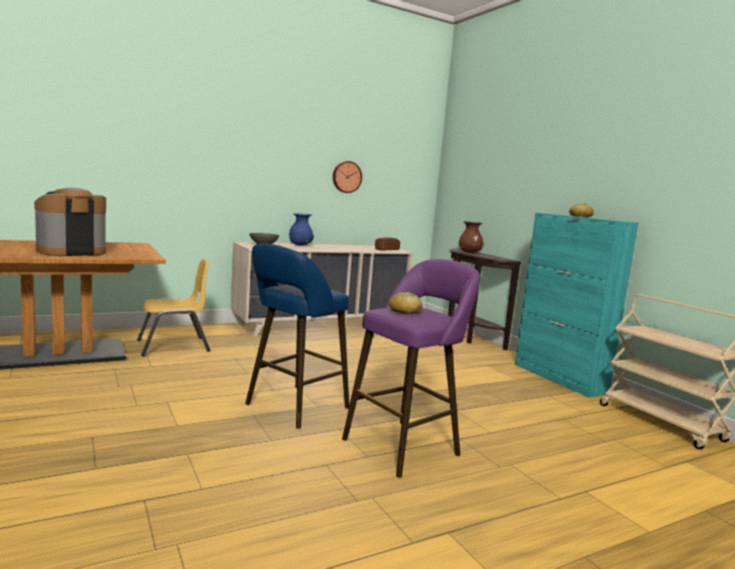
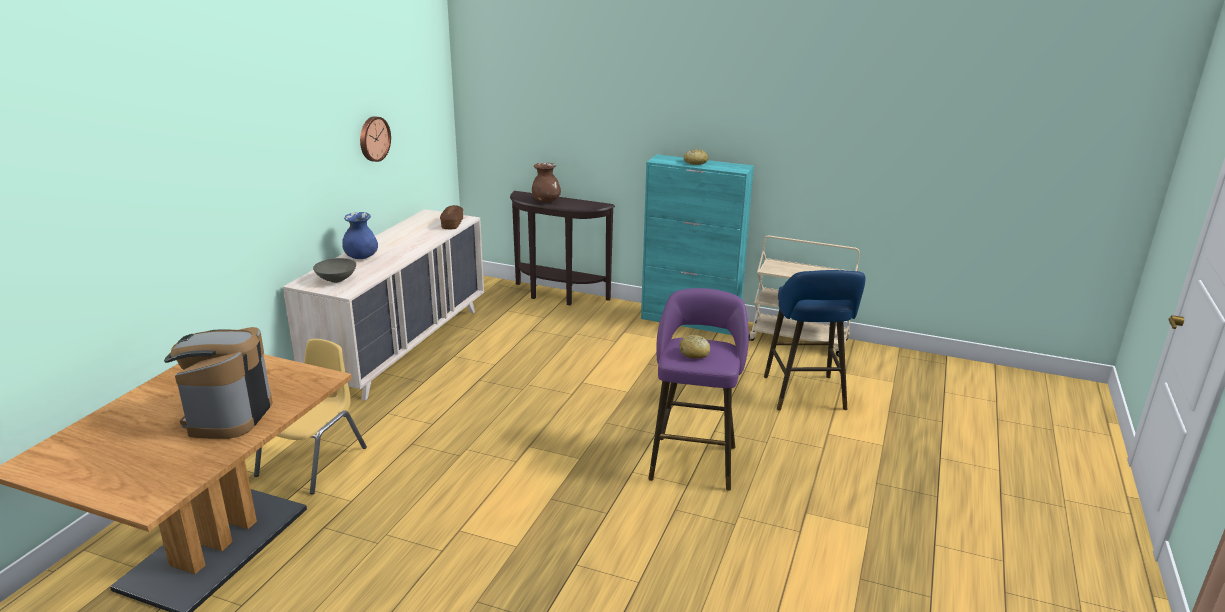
camera: 40 degrees left, 15 degrees up
(293, 407) = (566, 471): blue stool -> blue stool (805, 396)

